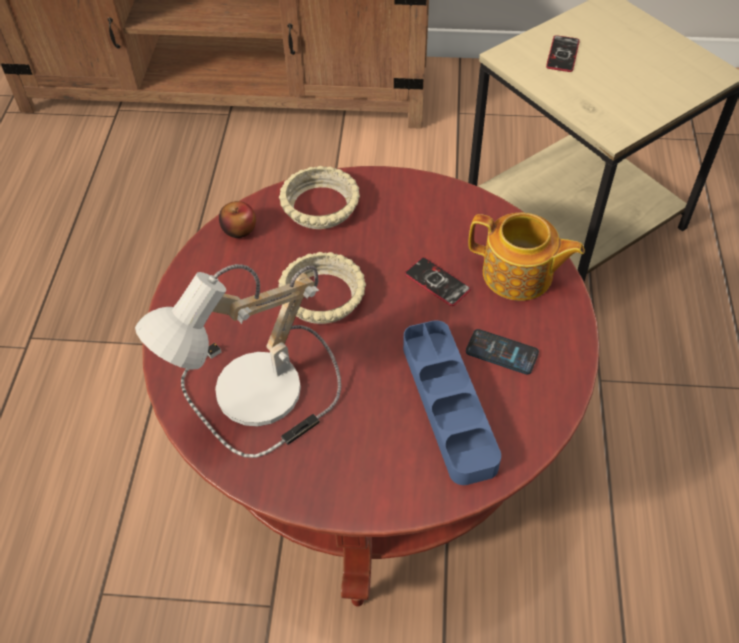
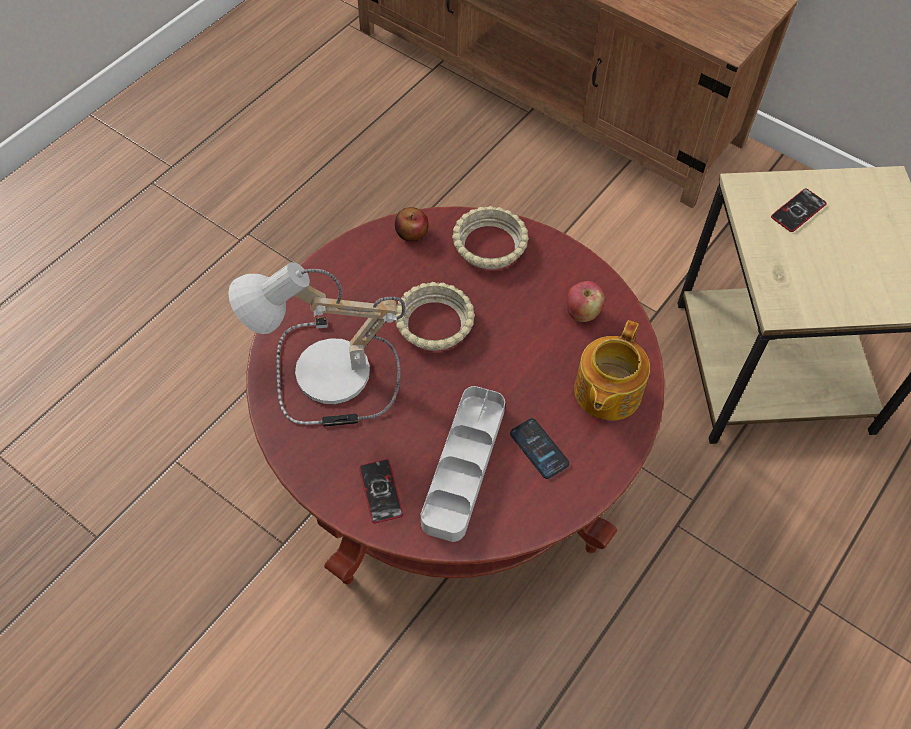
camera: 30 degrees right, 5 degrees up
(437, 282) = (533, 361): phone -> phone (380, 491)
(446, 221) = (582, 313): none -> apple
(448, 405) = (463, 466): blue tray -> grey tray
(519, 275) = (606, 392): teapot -> teapot turned 60 degrees clockwise

